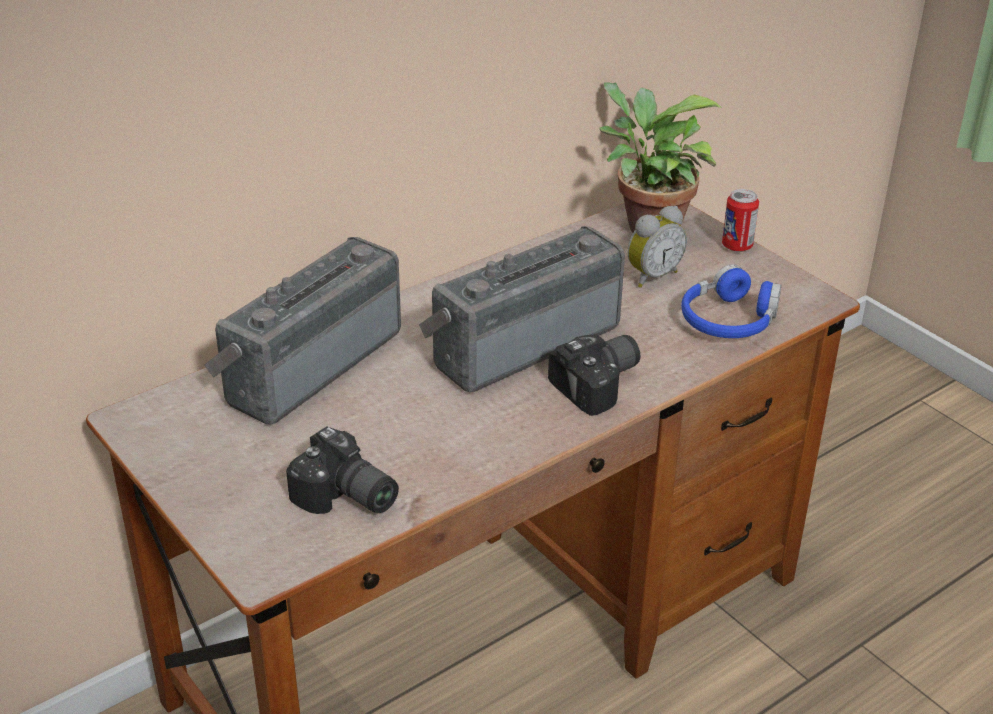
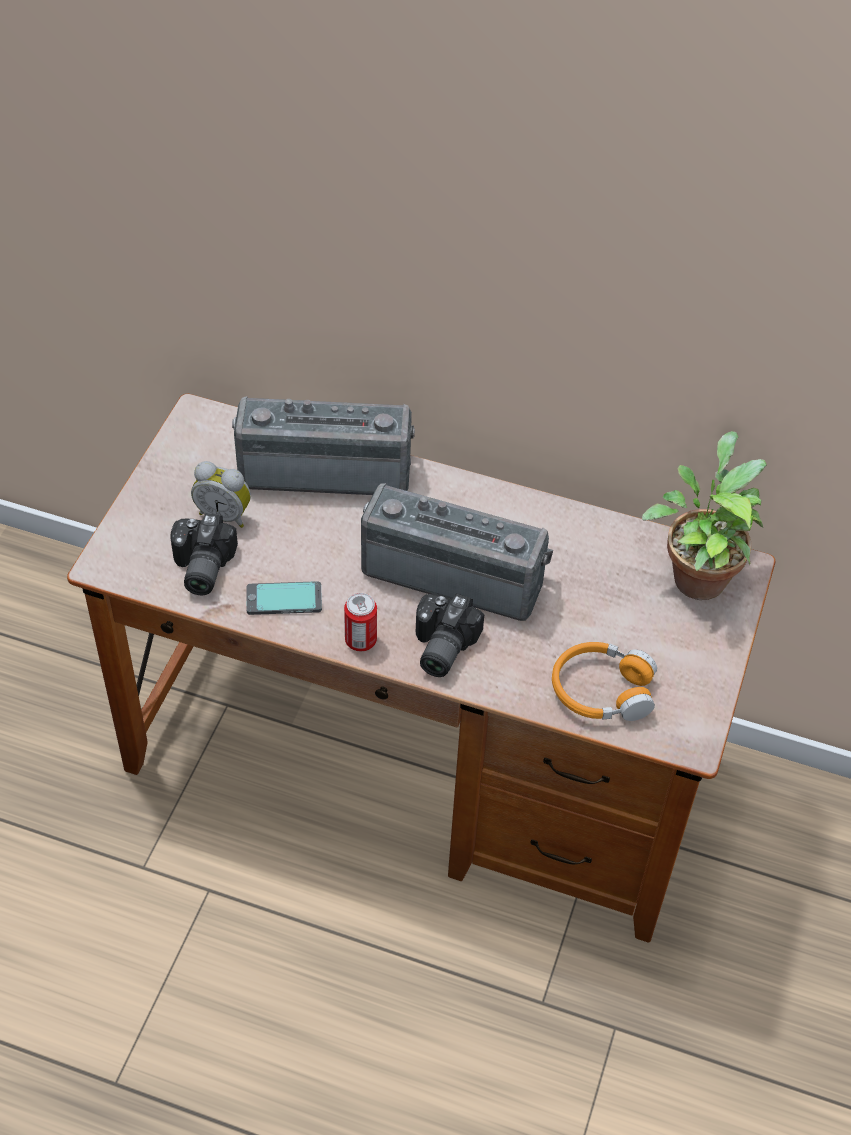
camera: 55 degrees right, 15 degrees up
(449, 457) = (284, 600): none -> phone
(601, 385) = (439, 647): camera -> camera turned 90 degrees clockwise
(651, 276) = (622, 611): alarm clock -> alarm clock (225, 514)
(729, 320) = (601, 691): blue headphones -> orange headphones
(737, 246) = (725, 649): can -> can (360, 640)

